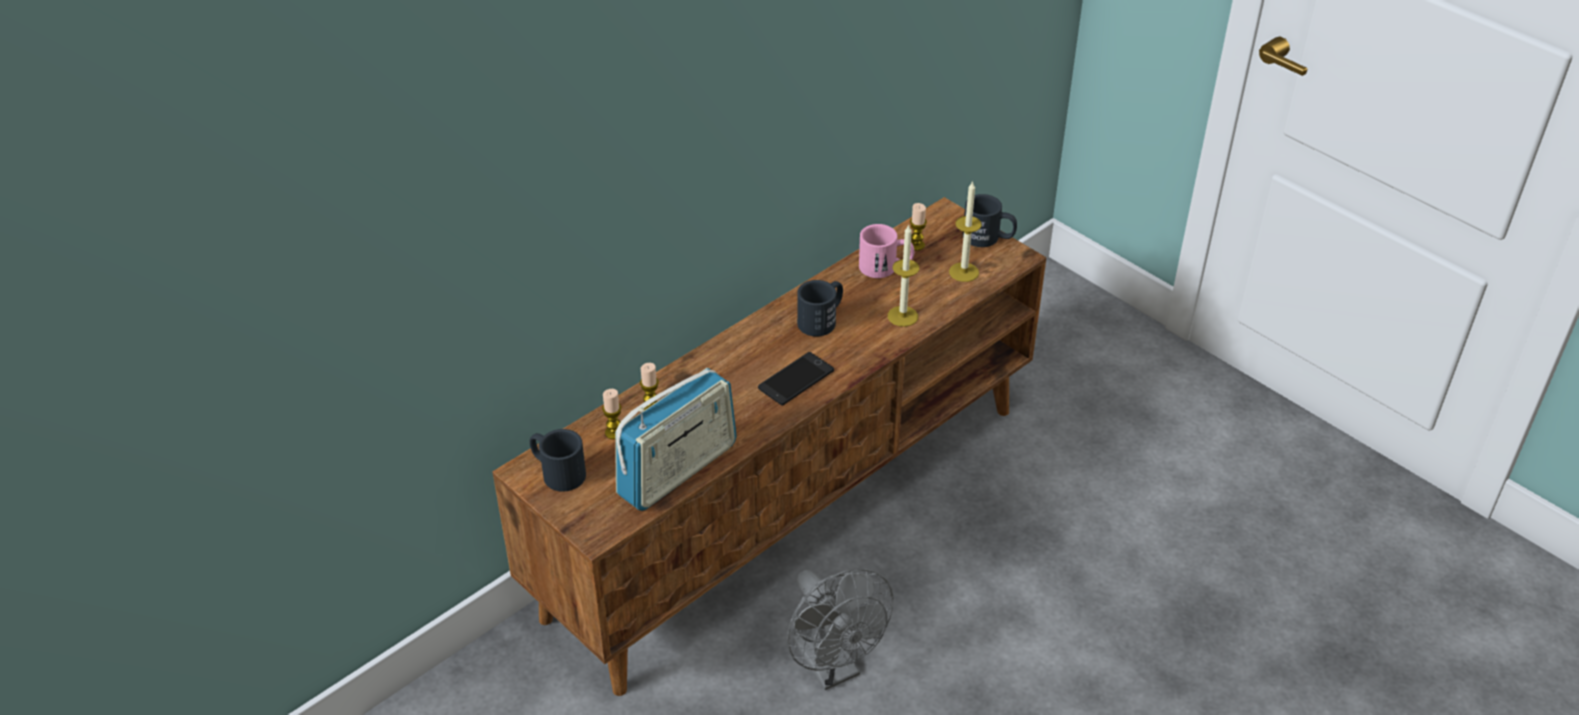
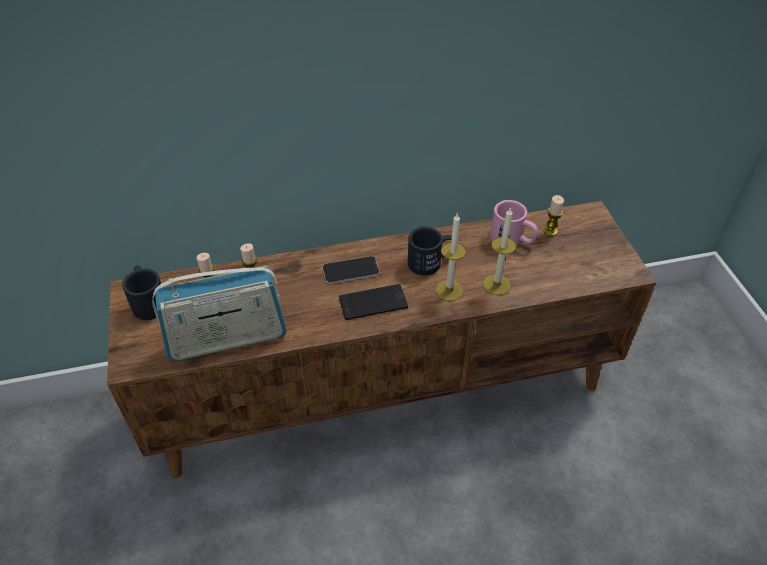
camera: 30 degrees right, 5 degrees up
(747, 359) = (351, 270): none -> phone
(833, 668) = (326, 535): grey fan -> none
(964, 272) = (574, 267): candle -> candle (449, 290)
(988, 238) = (616, 247): black mug -> none

